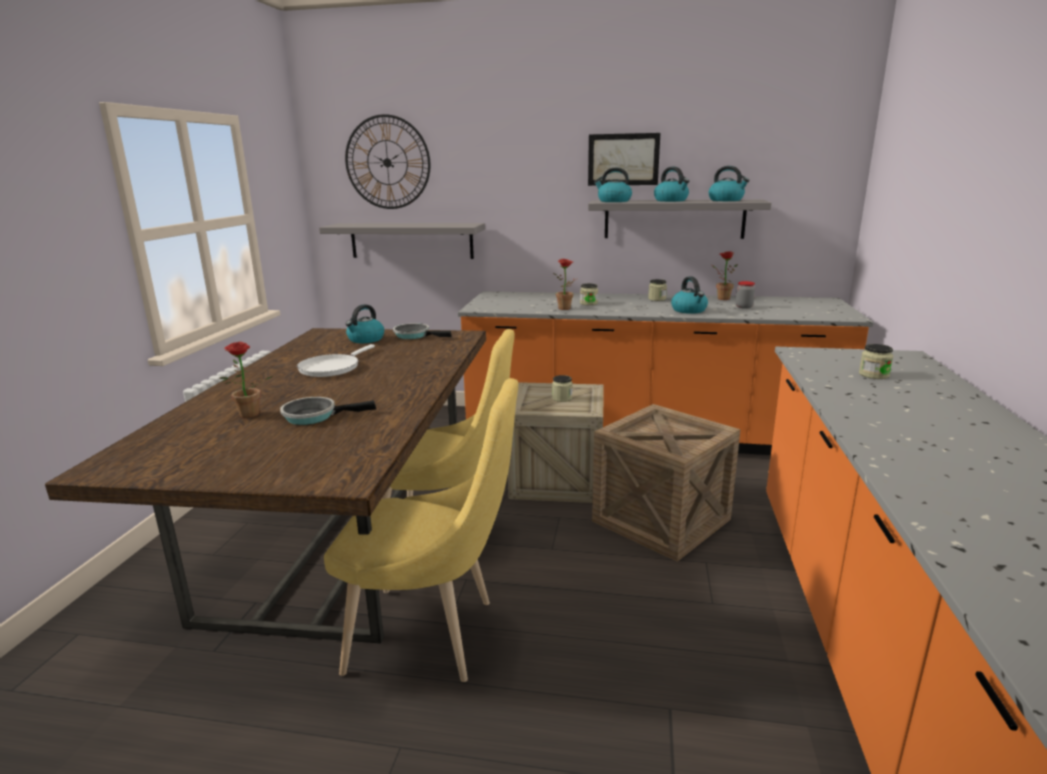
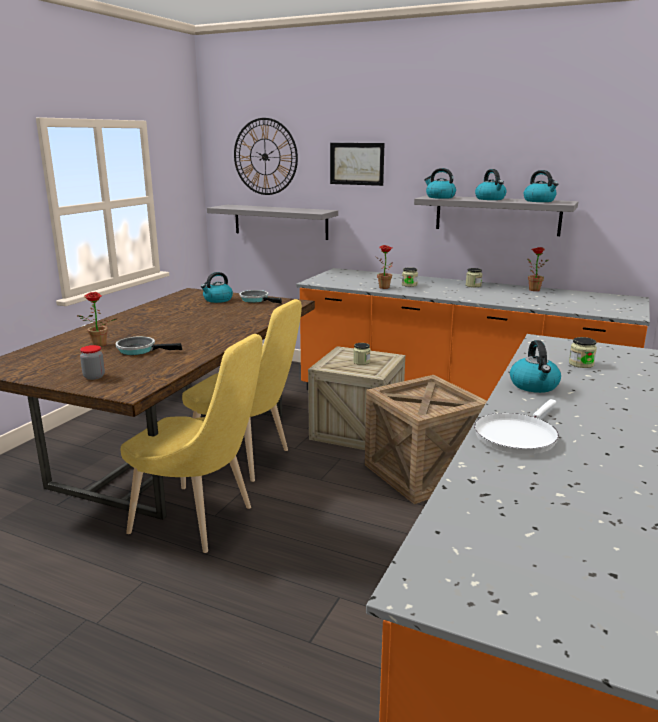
camera: 15 degrees right, 0 degrees up
(331, 368) = (177, 318): white frying pan -> white frying pan (517, 436)
(623, 159) = (454, 160): picture -> picture (356, 164)
(689, 310) = (489, 297): kettle -> kettle (534, 386)
(744, 307) = (543, 298): jar -> jar (94, 376)

